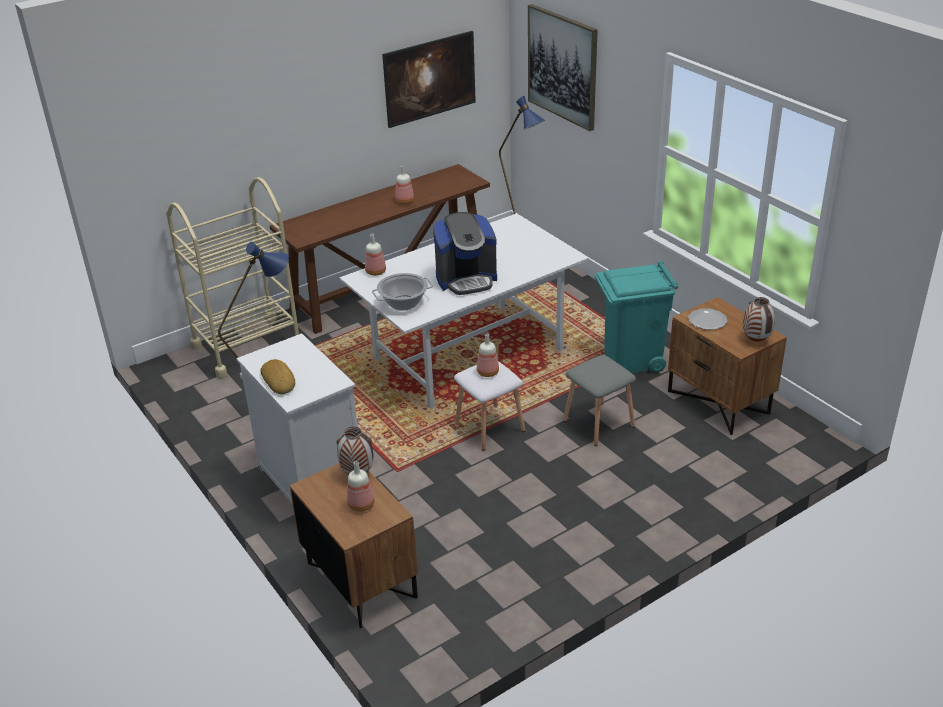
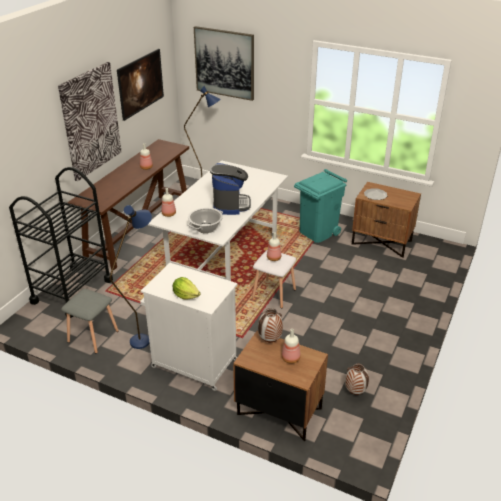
camera: 30 degrees left, 0 degrees up
(247, 346) = (72, 291): beige cart -> black cart
(279, 380) = (185, 295): bread -> lettuce
(325, 121) = (91, 121): none -> picture
(466, 279) = (230, 204): coffee machine -> coffee machine turned 45 degrees counterclockwise
(598, 424) = (331, 273): grey stool -> grey stool (93, 337)
(756, 341) = (409, 199): vase -> vase (355, 392)

